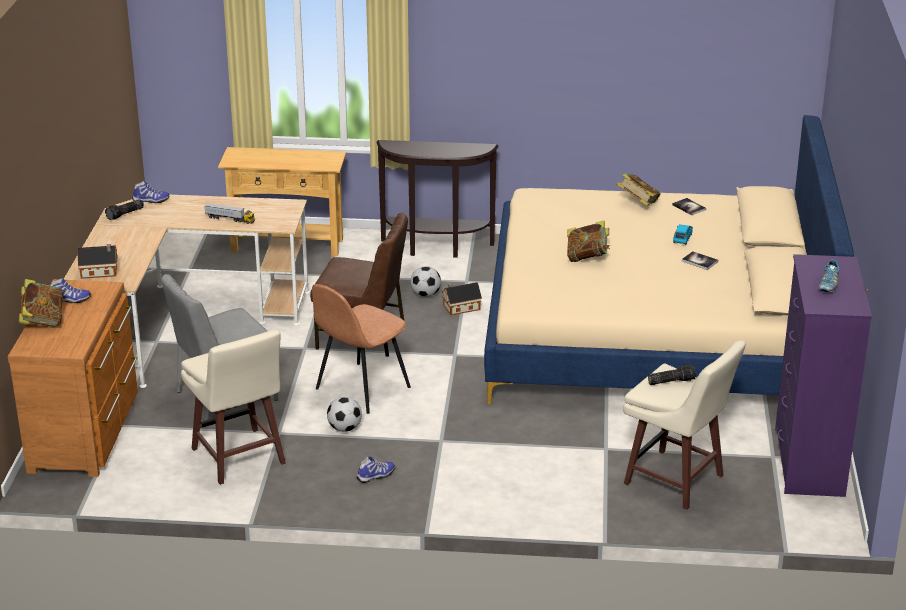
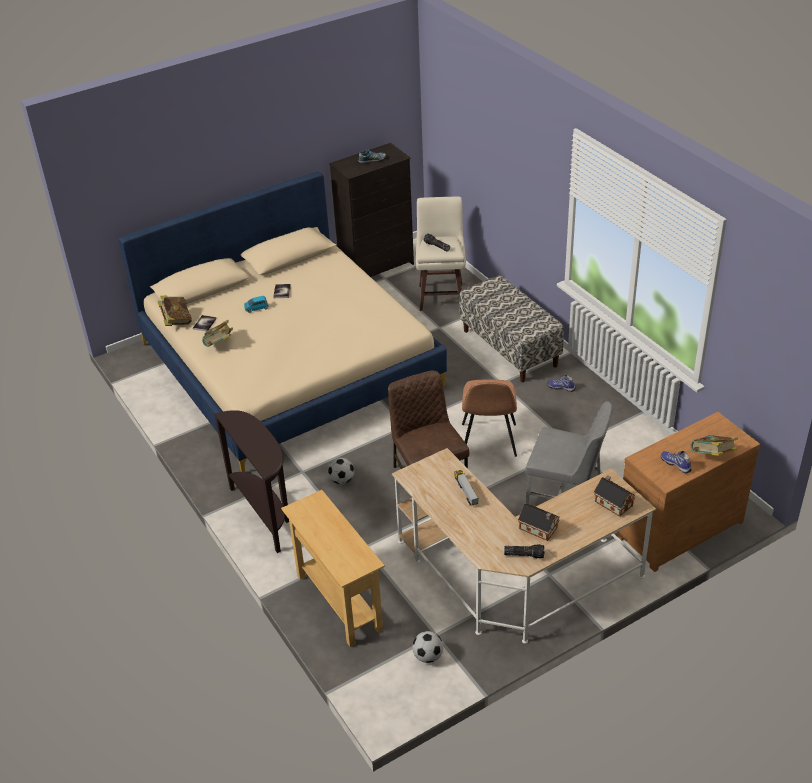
camera: 125 degrees left, 10 degrees up
(151, 201) = (487, 556): shoe -> none
(238, 458) = (613, 446): beige stool -> none
(344, 428) = (535, 423): football -> football (428, 656)
(361, 389) = (488, 441): brown chair -> brown chair turned 90 degrees clockwise
(460, 307) = (343, 455): toy house -> toy house (539, 529)
(496, 478) = (510, 348): none -> bench
(587, 257) = (321, 331): book -> book (176, 321)
(808, 462) = (377, 267): purple dresser -> black dresser

